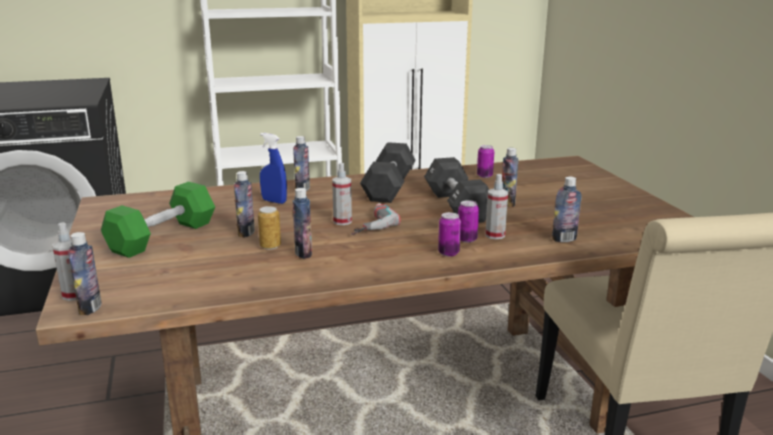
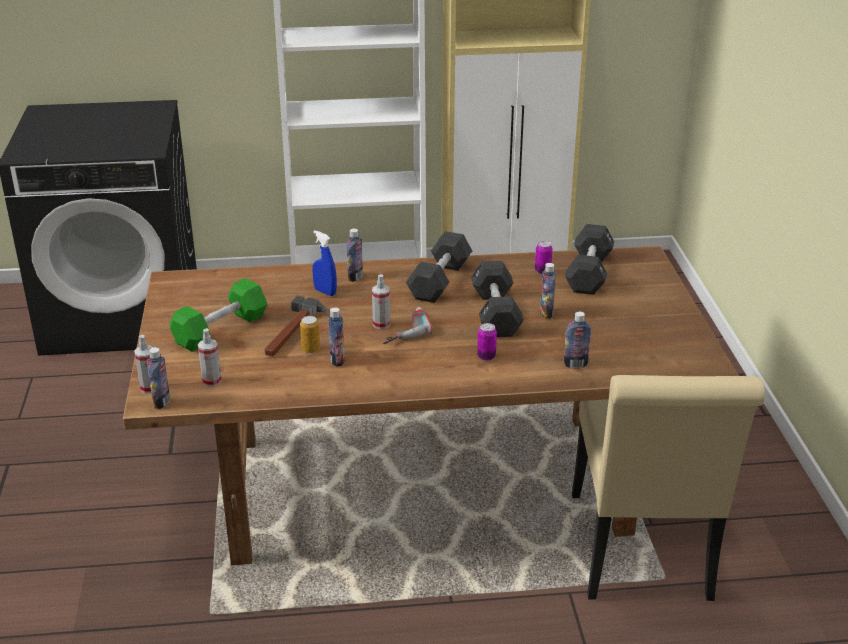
camera: 10 degrees right, 10 degrees up
(246, 233) = (293, 331): bottle -> hammer
(448, 253) = (463, 371): can -> none
(495, 235) = (514, 354): spray bottle -> spray bottle (211, 381)
(528, 175) = (588, 273): none -> black dumbbell

